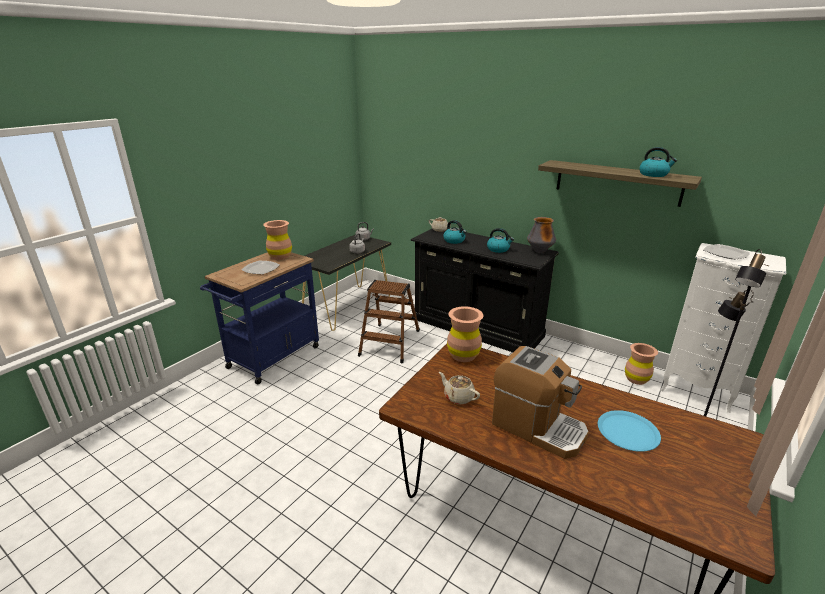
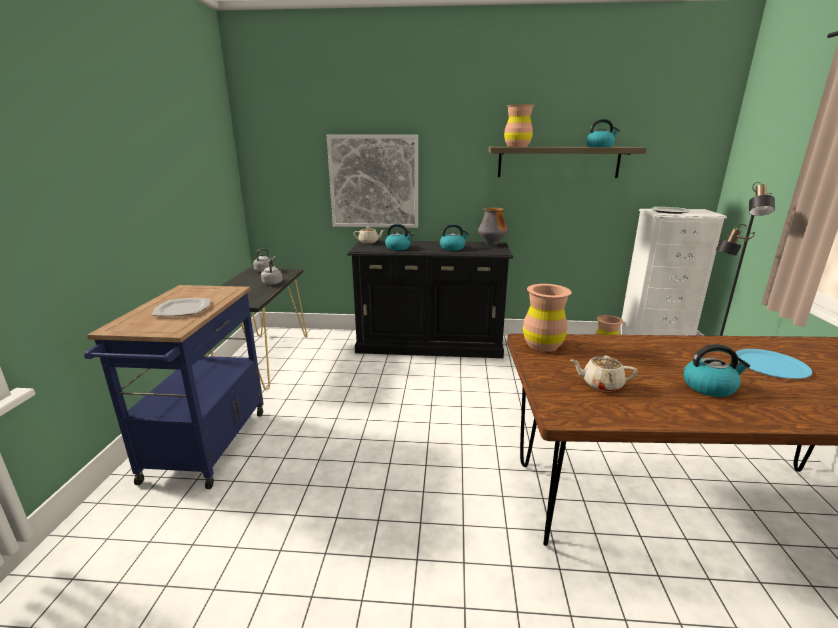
camera: 30 degrees left, 5 degrees down
(280, 256) = (196, 292): brown vase -> brown vase (517, 146)
(390, 342) = (352, 383): brown step ladder -> none
(452, 179) = (374, 182): none -> picture
(537, 427) = (709, 387): coffee machine -> kettle

